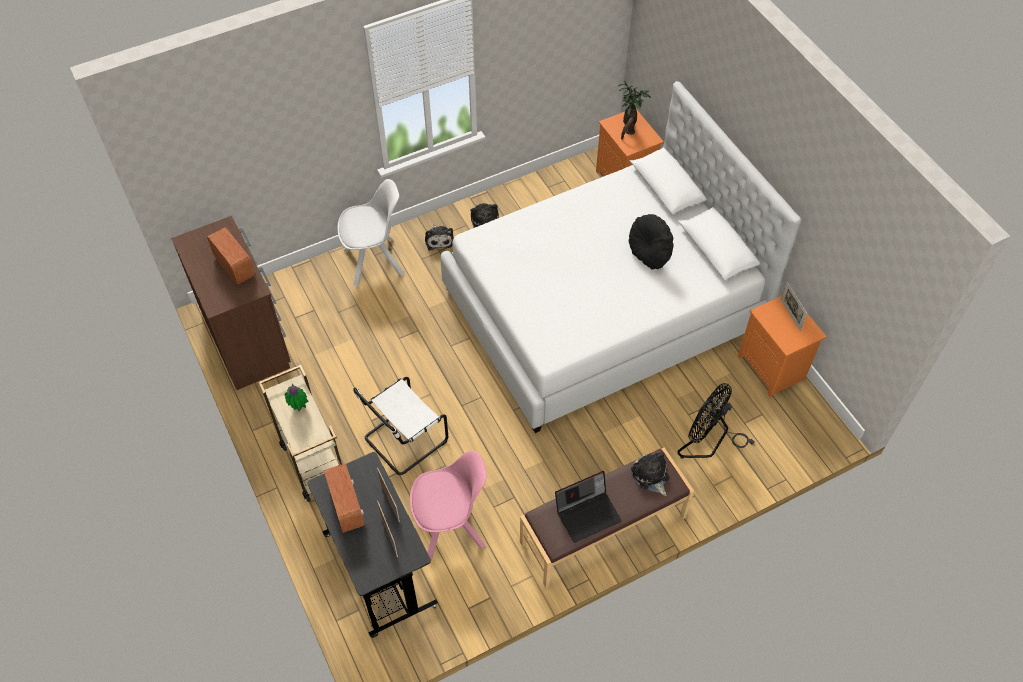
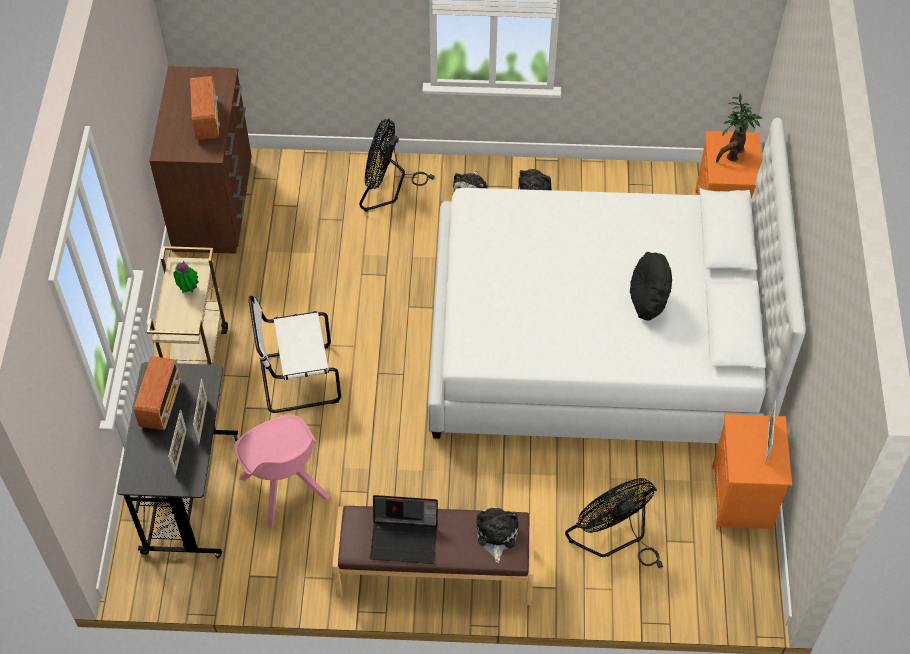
camera: 30 degrees right, 0 degrees up
(375, 262) = (390, 183): white chair -> black fan
(450, 528) = (284, 489): pink chair -> pink chair turned 45 degrees clockwise

